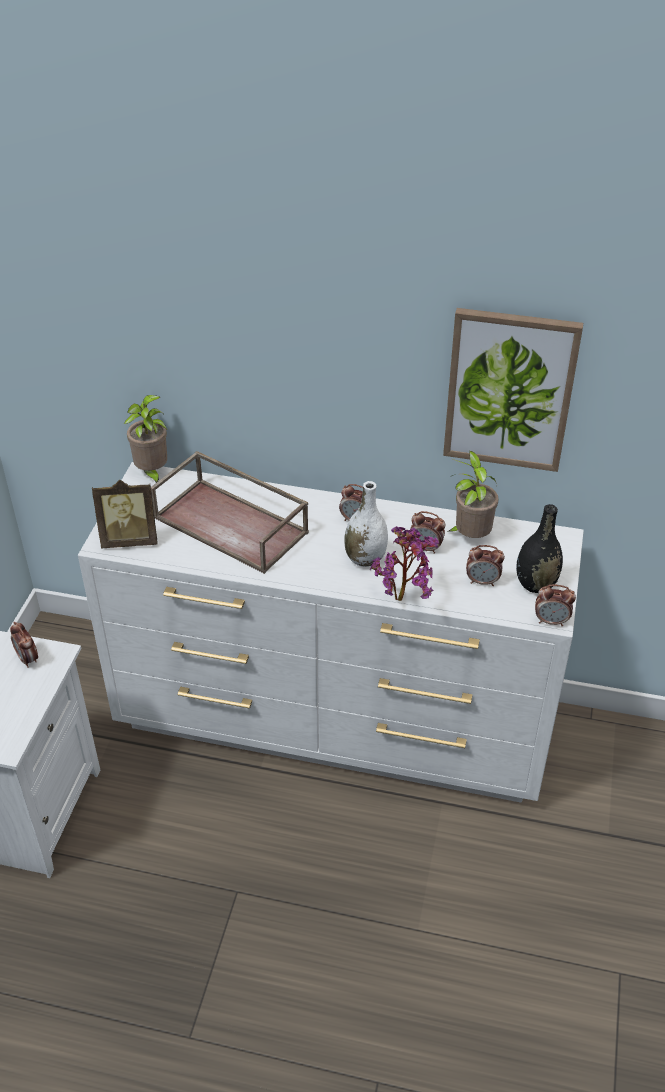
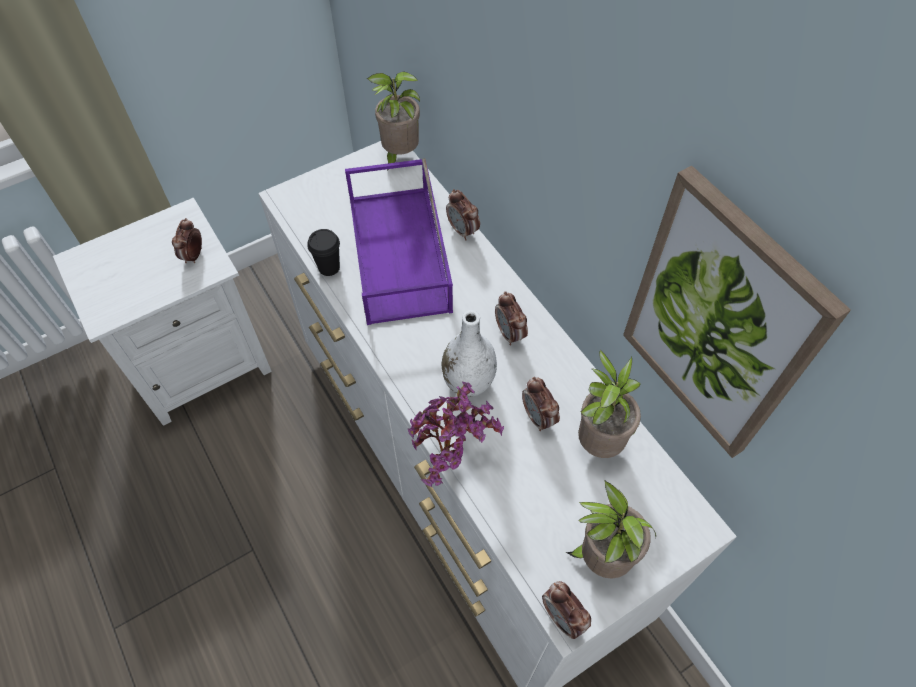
camera: 45 degrees right, 15 degrees up
(130, 540) = (308, 208): picture frame -> none
(194, 562) = (329, 267): none -> black cup
(233, 525) = (401, 254): brown tray -> purple tray
(482, 581) = (548, 504): alarm clock -> alarm clock (463, 231)
(535, 584) = (600, 557): black vase -> potted plant

